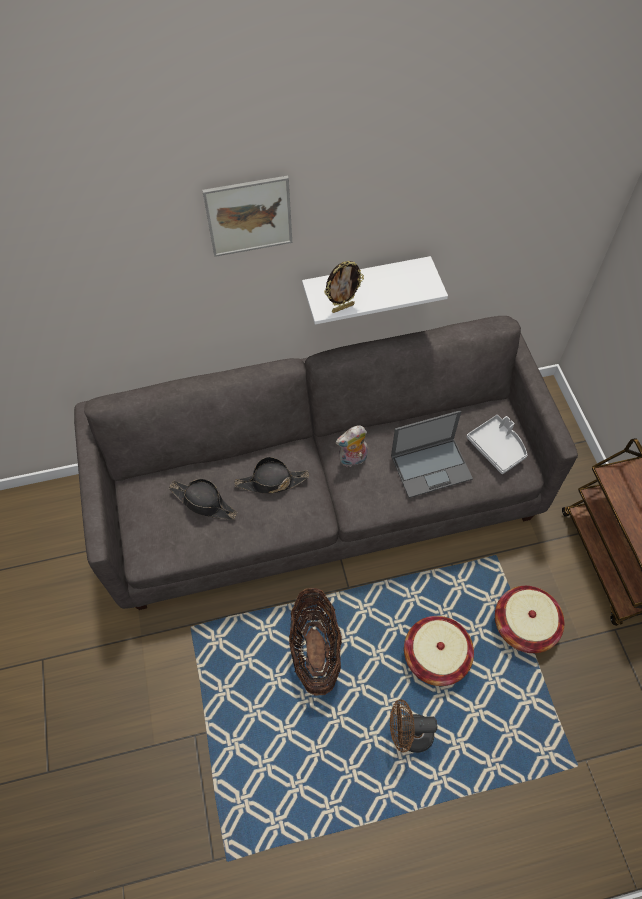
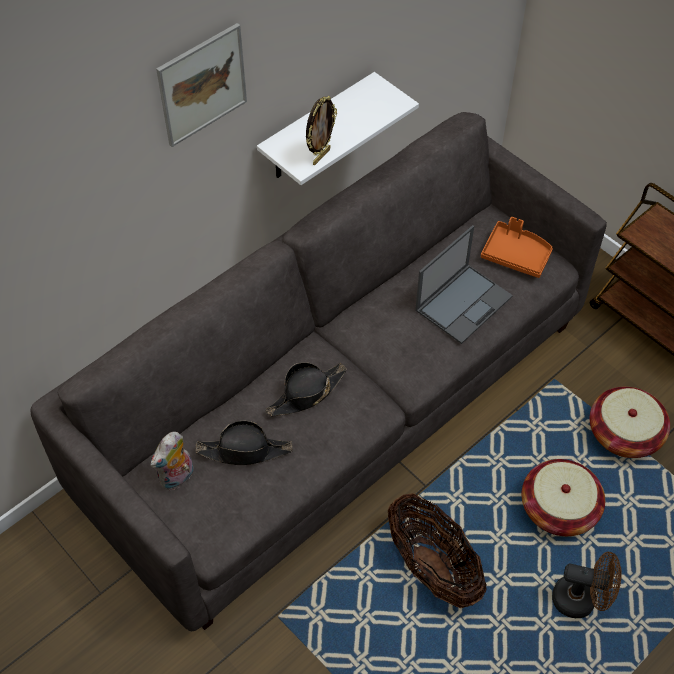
camera: 30 degrees left, 5 degrees down
(353, 460) = (377, 333): plush toy -> plush toy (177, 478)
(409, 734) = (581, 600): brown fan -> brown fan turned 135 degrees counterclockwise
(497, 448) = (516, 255): grey tray -> orange tray

